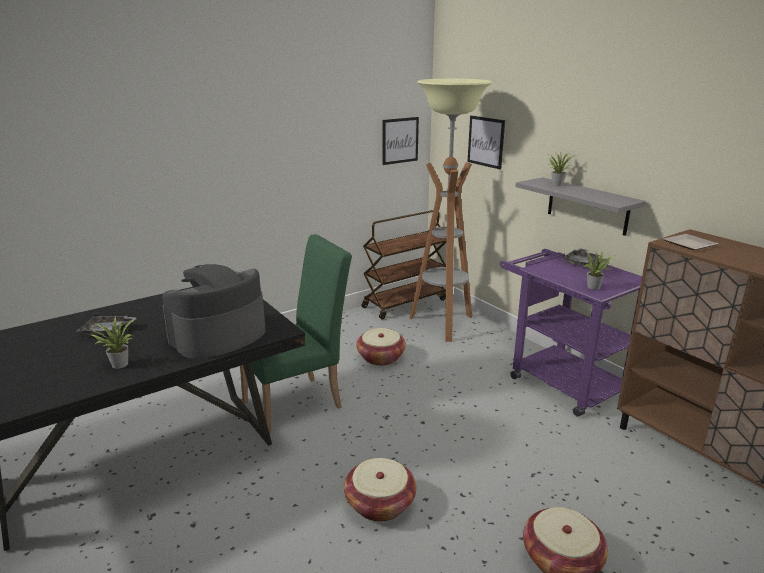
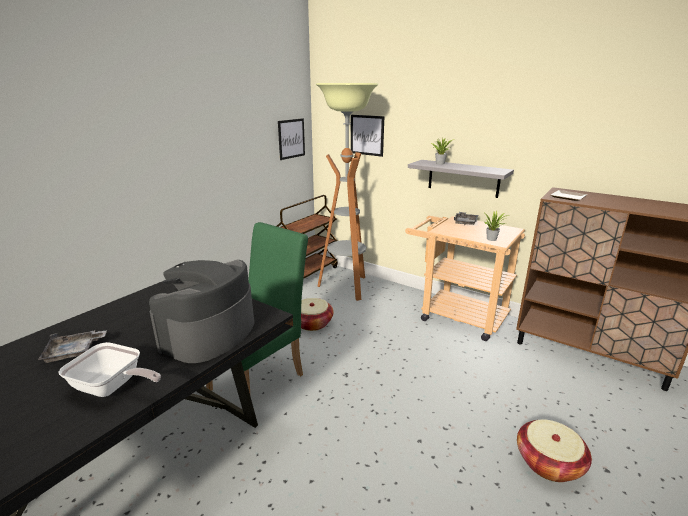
camera: 20 degrees left, 0 degrees up
(119, 364) = (112, 387): potted plant -> frying pan
(380, 503) = (385, 456): basket -> none
(559, 380) = (455, 315): purple cart -> beige cart

